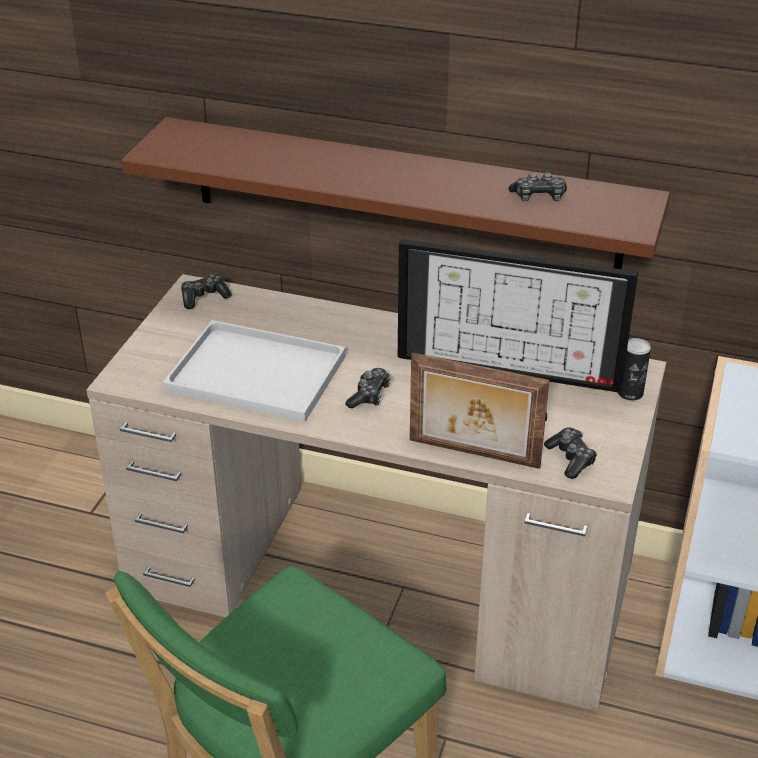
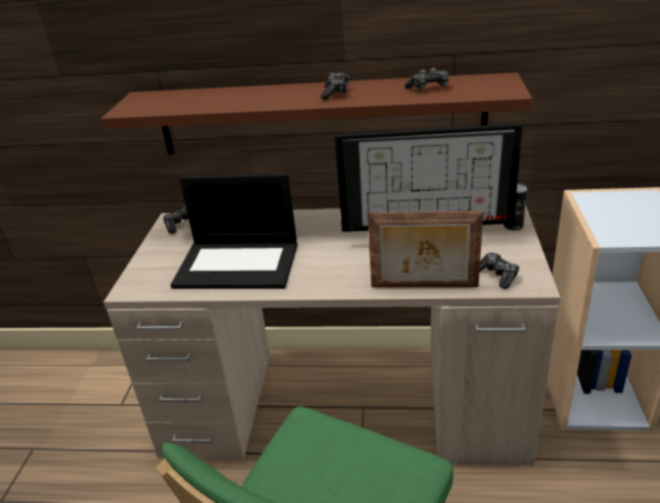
camera: 10 degrees left, 5 degrees down
(260, 373) = (239, 264): white tray -> laptop
(369, 395) = (327, 263): game controller -> game controller (336, 93)

